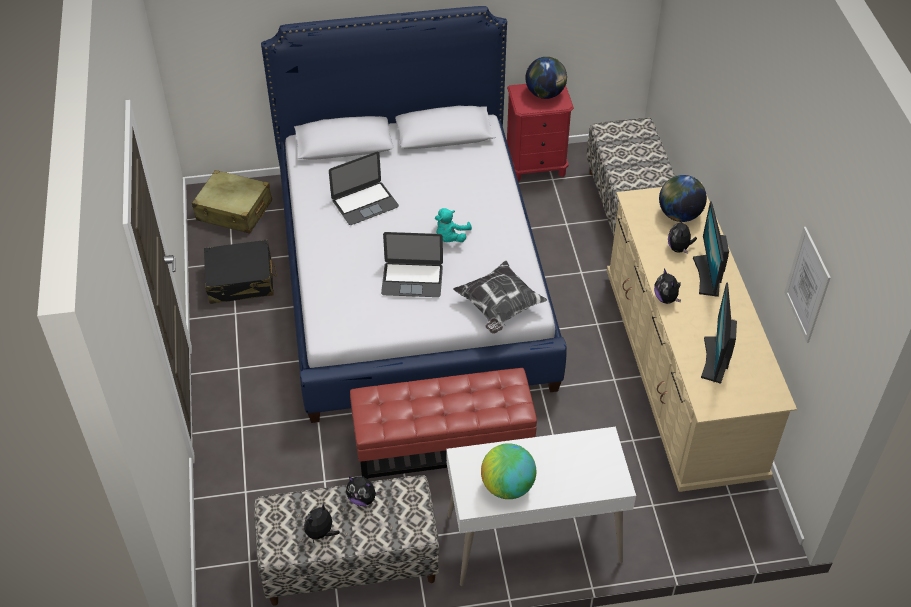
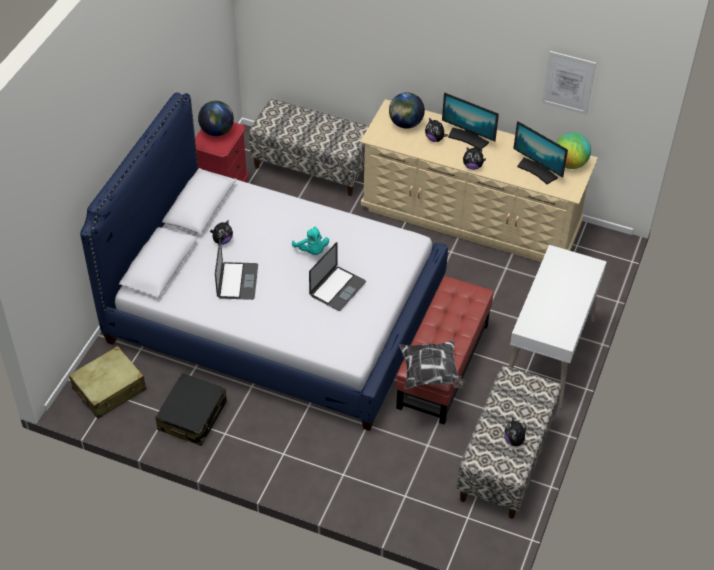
camera: 60 degrees left, 0 degrees up
(362, 498) = (500, 406): plush toy -> plush toy (222, 241)
(499, 307) = (398, 256): pillow -> pillow (430, 374)
(507, 486) = (562, 316): globe -> globe (570, 164)

